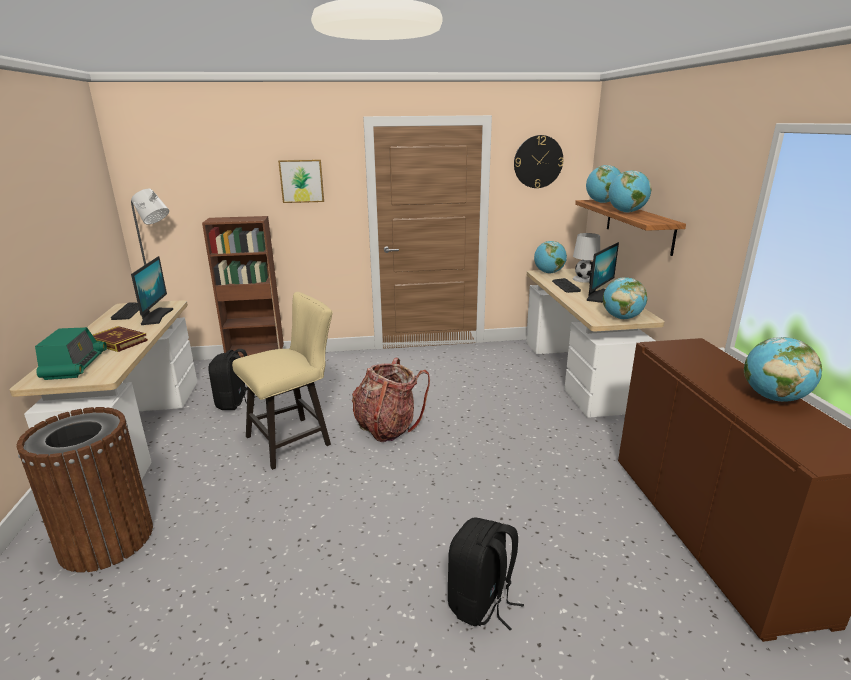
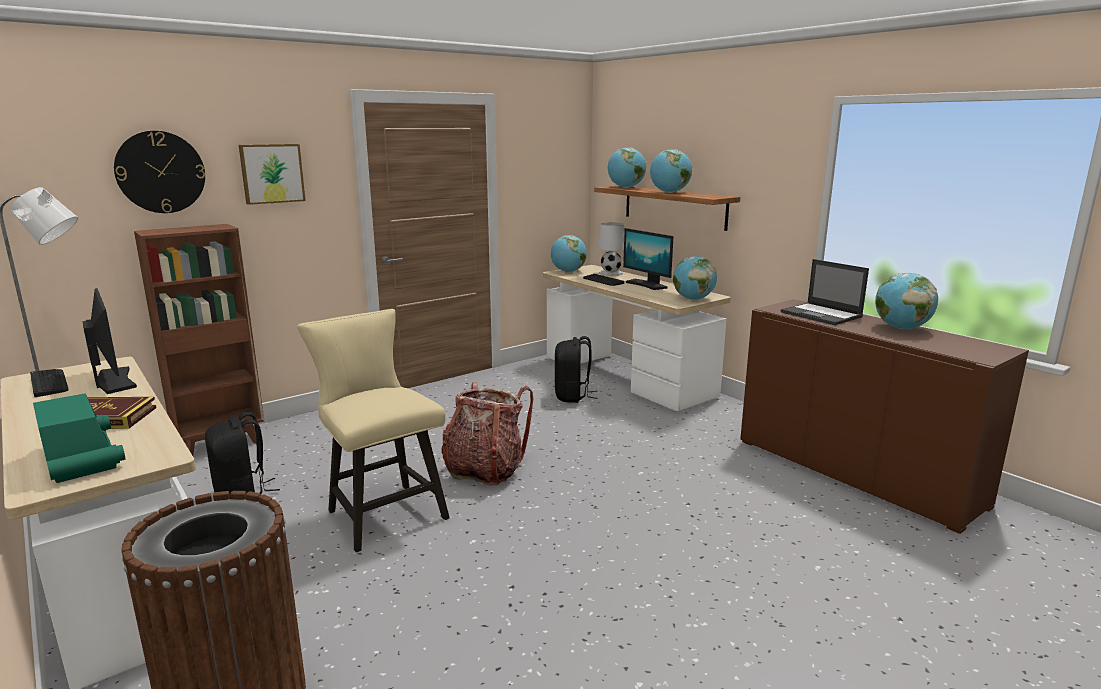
camera: 30 degrees left, 5 degrees down
(294, 439) = (382, 511): beige chair -> beige chair turned 60 degrees counterclockwise
(481, 603) = (749, 587): black backpack -> black backpack (573, 396)
(538, 162) = (542, 147): wall clock -> wall clock (160, 172)
(599, 296) = (647, 285): monitor -> monitor turned 135 degrees clockwise
(702, 362) = (822, 315): none -> laptop

